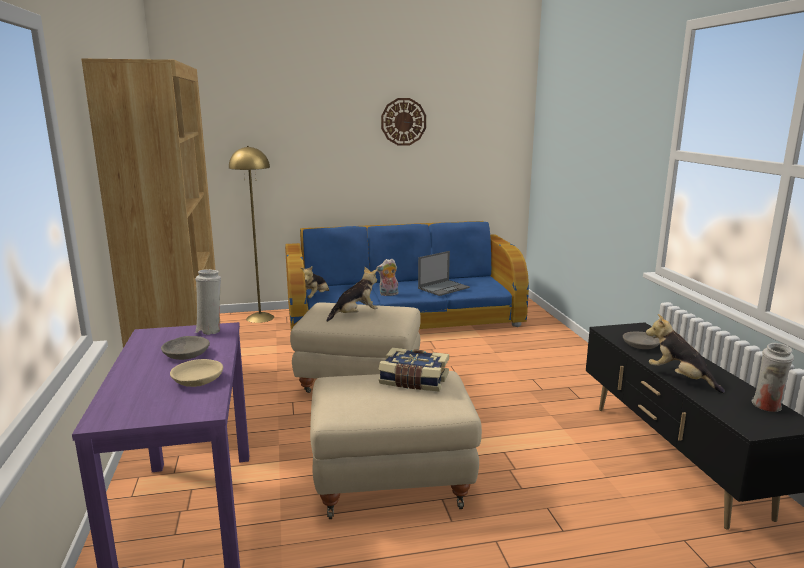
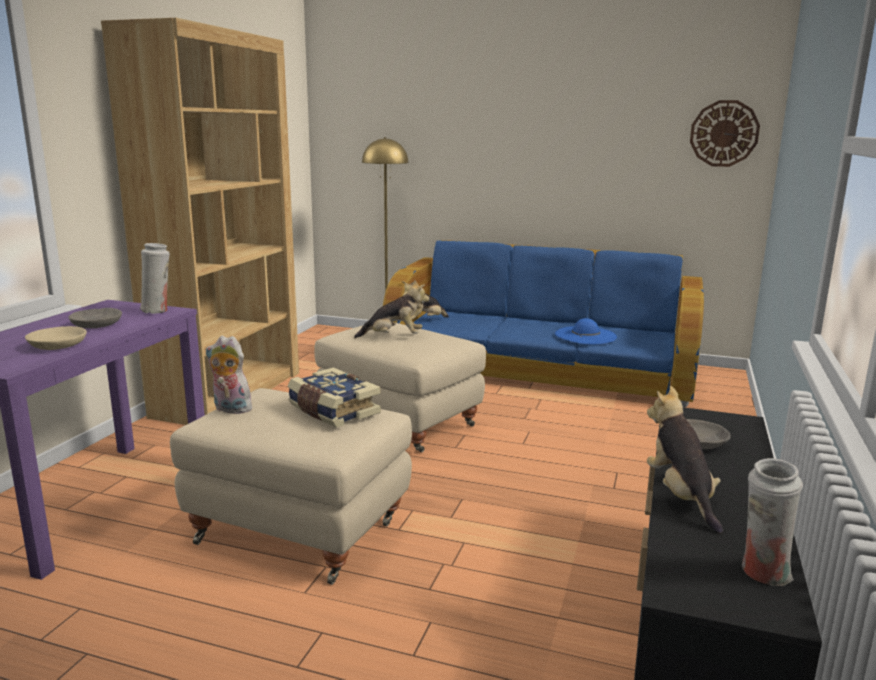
camera: 30 degrees right, 0 degrees up
(388, 294) = (506, 331): plush toy -> plush toy (230, 409)
(403, 121) = (582, 113): wall clock -> wall clock (724, 133)
(444, 288) = (585, 335): laptop -> blue hat

